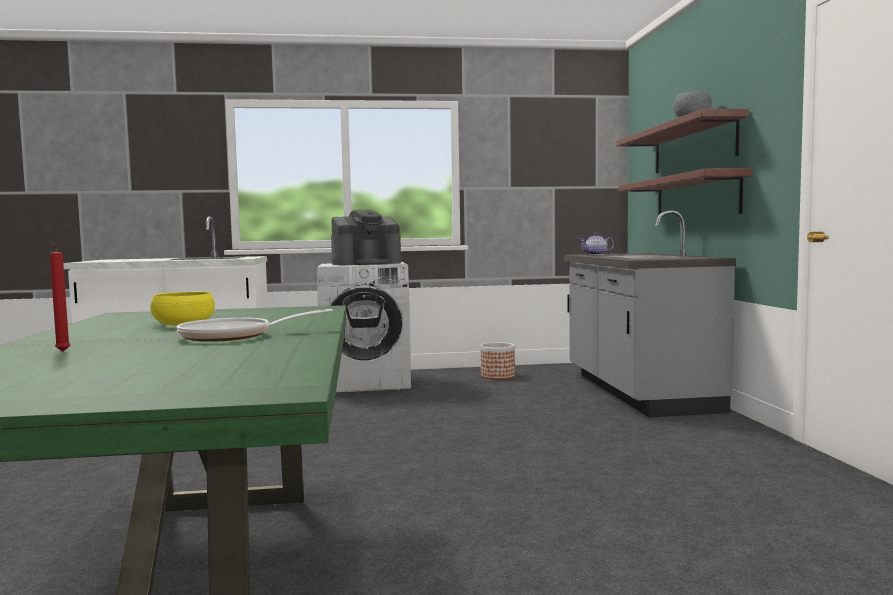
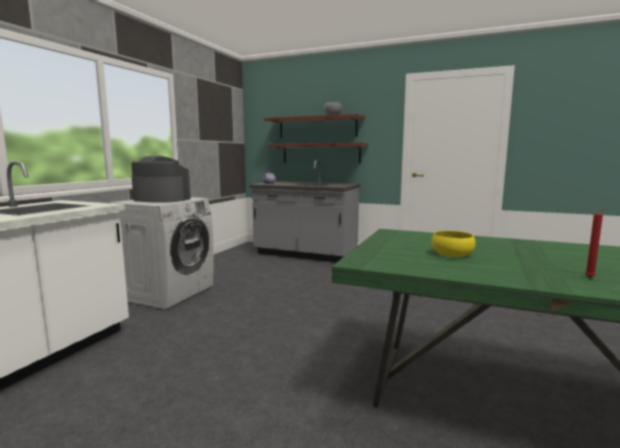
camera: 60 degrees left, 5 degrees up
(234, 336) = (527, 250): frying pan -> none
(366, 263) = (161, 199): coffee machine -> coffee machine turned 75 degrees counterclockwise
(498, 376) = (223, 265): planter -> none

